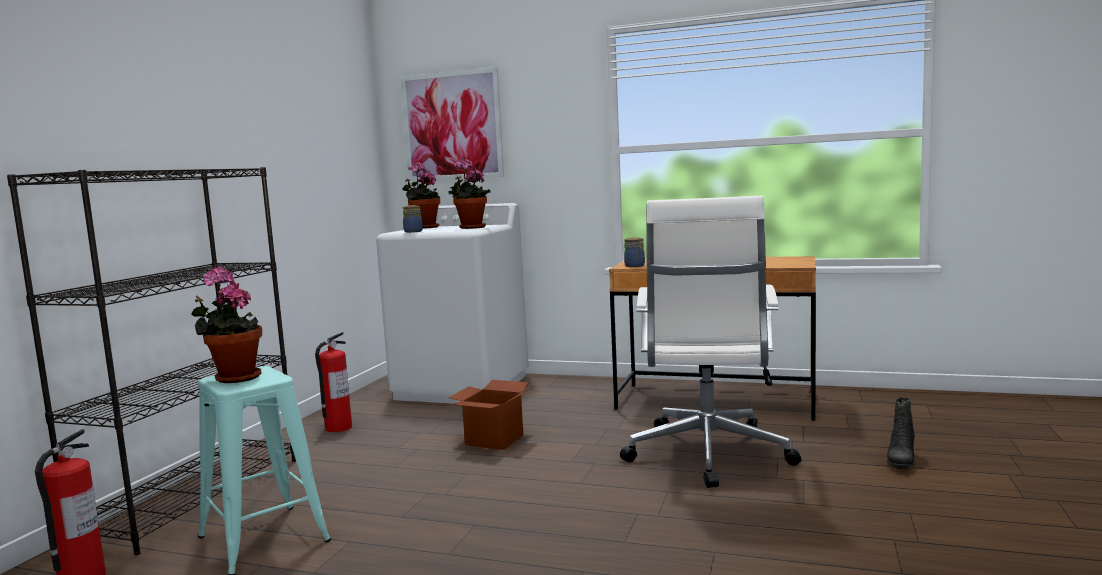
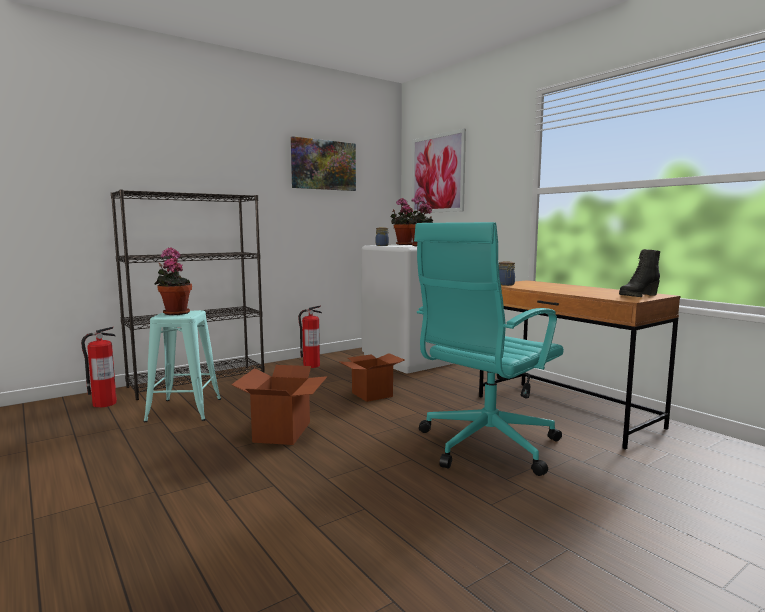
camera: 35 degrees right, 0 degrees up
(297, 114) = (323, 165): none -> picture
(473, 515) = (283, 432): none -> cardboard box
(707, 455) = (484, 446): white office chair -> turquoise office chair
(900, 461) = (645, 506): black boot -> black boot (637, 296)

